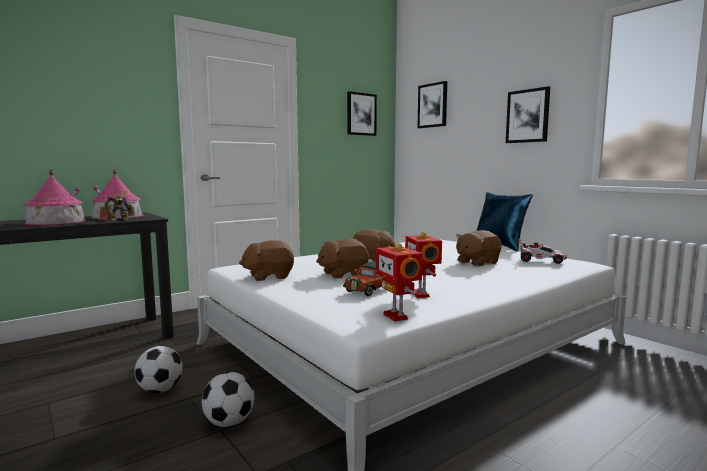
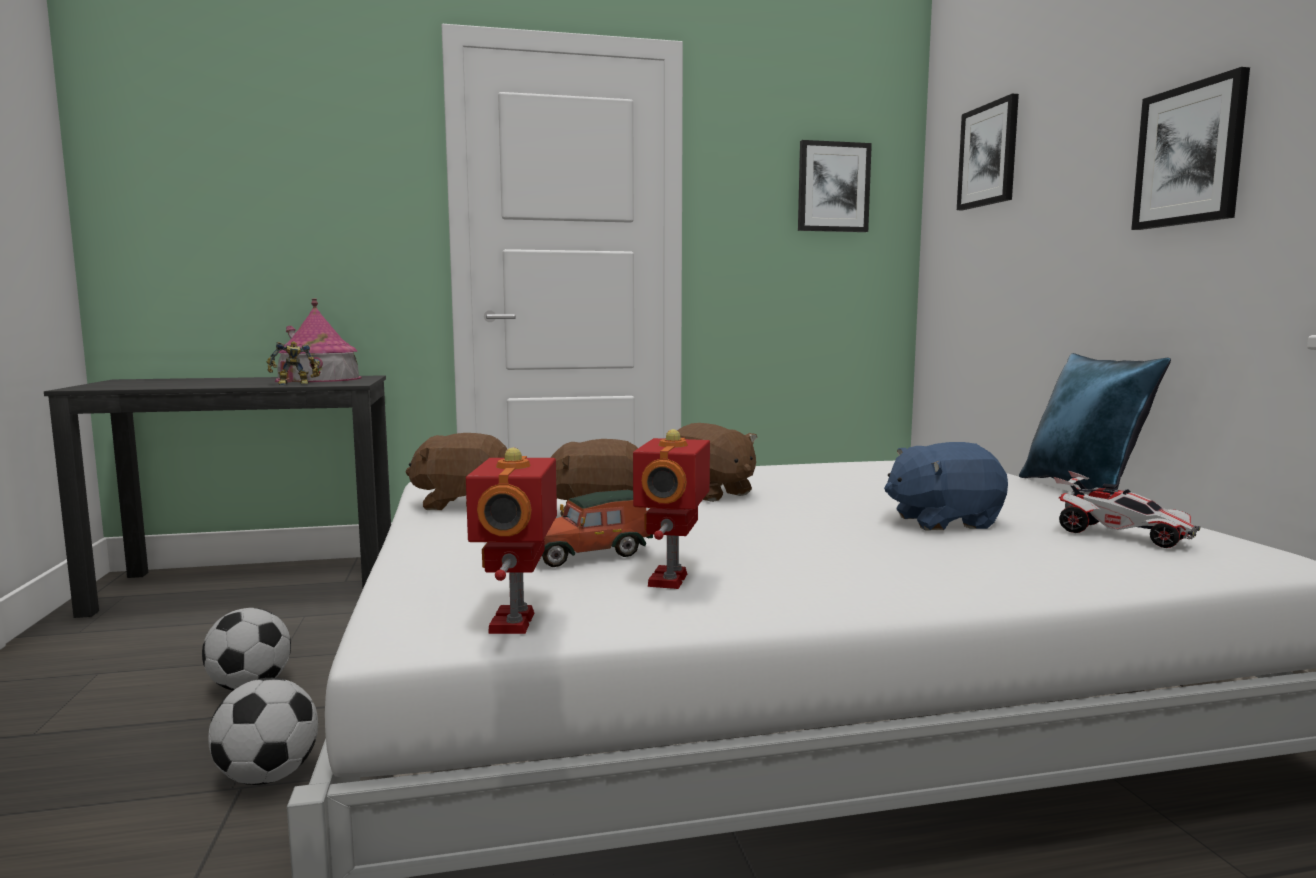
camera: 25 degrees right, 0 degrees up
(56, 222) = (211, 382): toy house -> none
(477, 262) = (942, 522): brown plush toy -> blue plush toy

